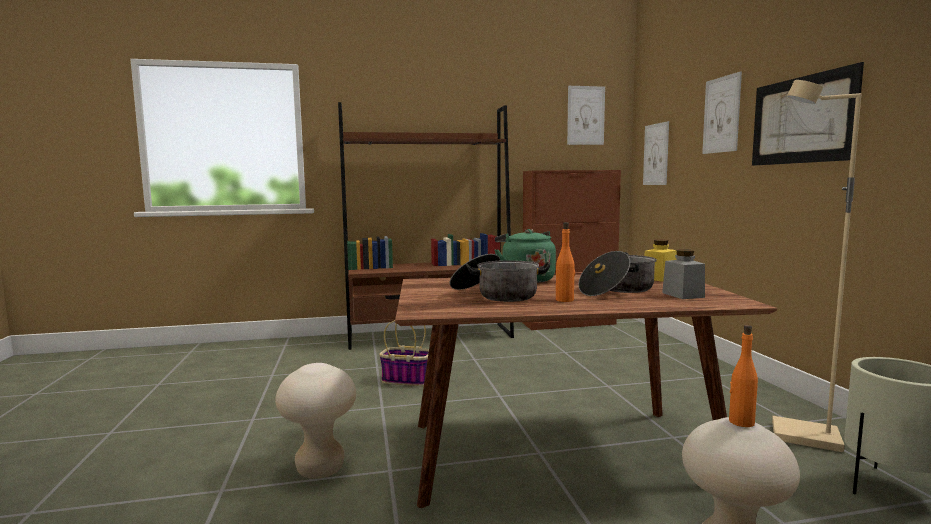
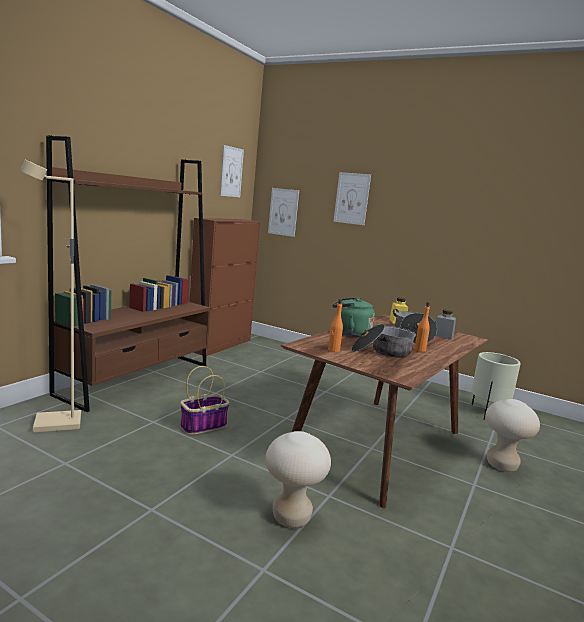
camera: 50 degrees left, 5 degrees up
(741, 422) = (516, 401): orange bottle -> orange bottle (333, 350)
(801, 120) = (415, 217): picture -> none
(804, 437) = (436, 397): beige floor lamp -> beige floor lamp (57, 424)

